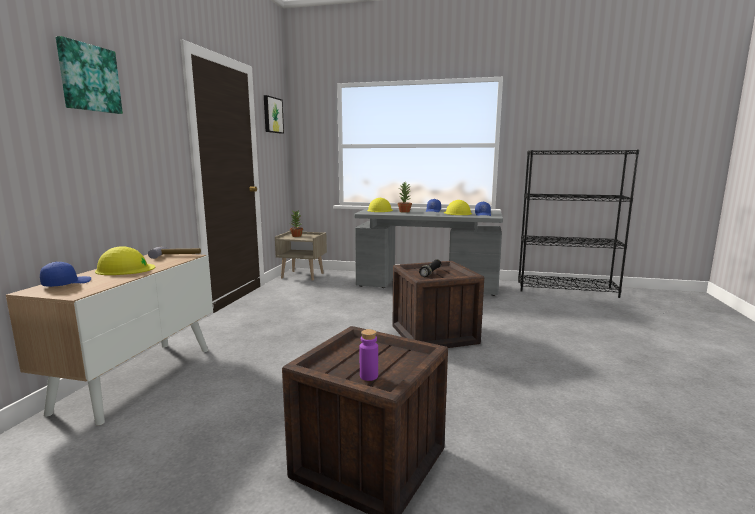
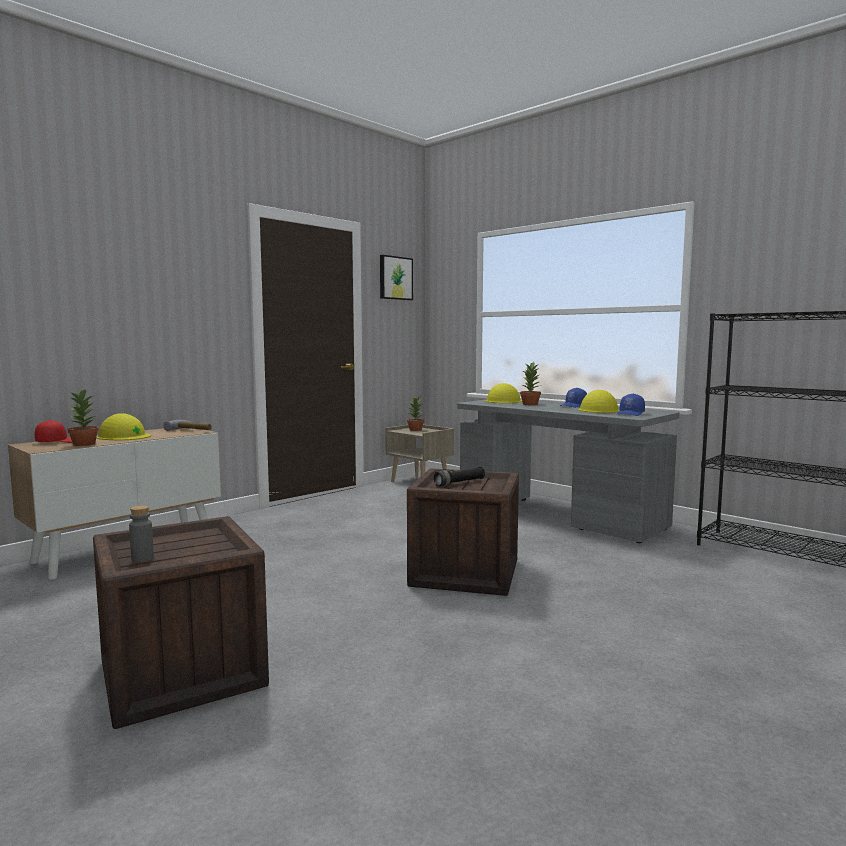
camera: 30 degrees right, 5 degrees down
(66, 283) = (58, 442): blue cap -> red cap
(88, 78) = (121, 252): picture -> none
(107, 282) = (83, 444): none -> potted plant
(369, 376) = (142, 559): purple bottle -> grey bottle

